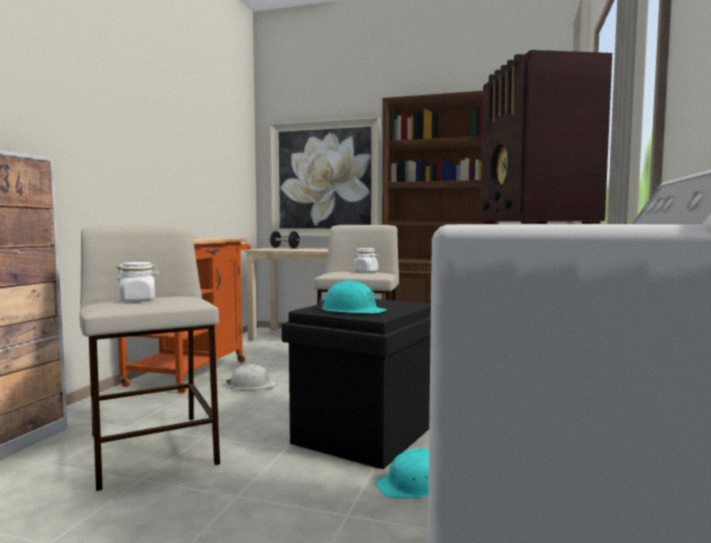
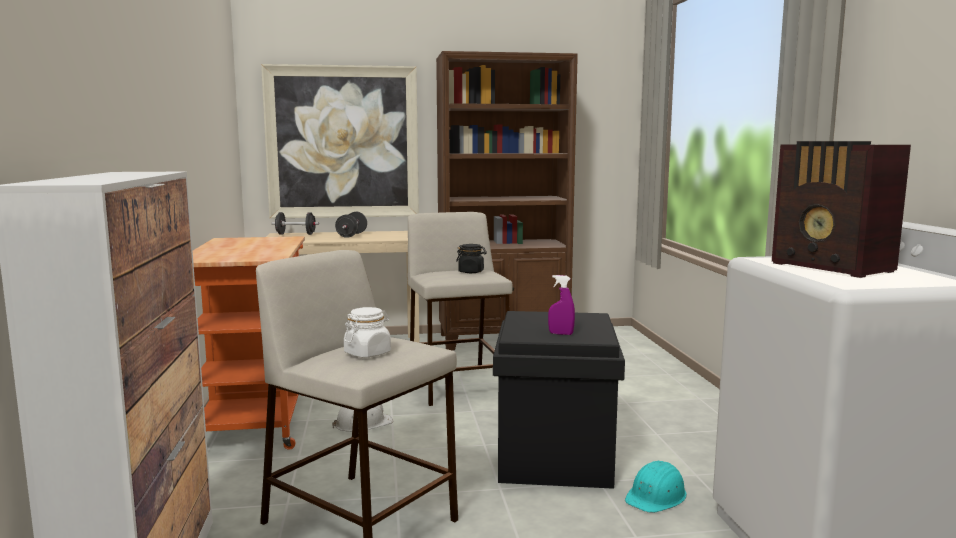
camera: 25 degrees left, 5 degrees up
(320, 249) = (351, 235): none -> black dumbbell
(352, 311) = (561, 334): turquoise hard hat -> purple spray bottle
(366, 271) = (471, 272): white jar -> black jar

